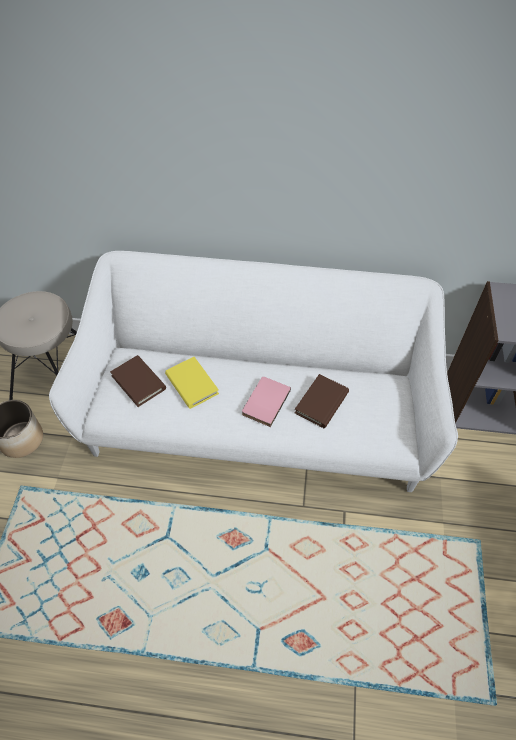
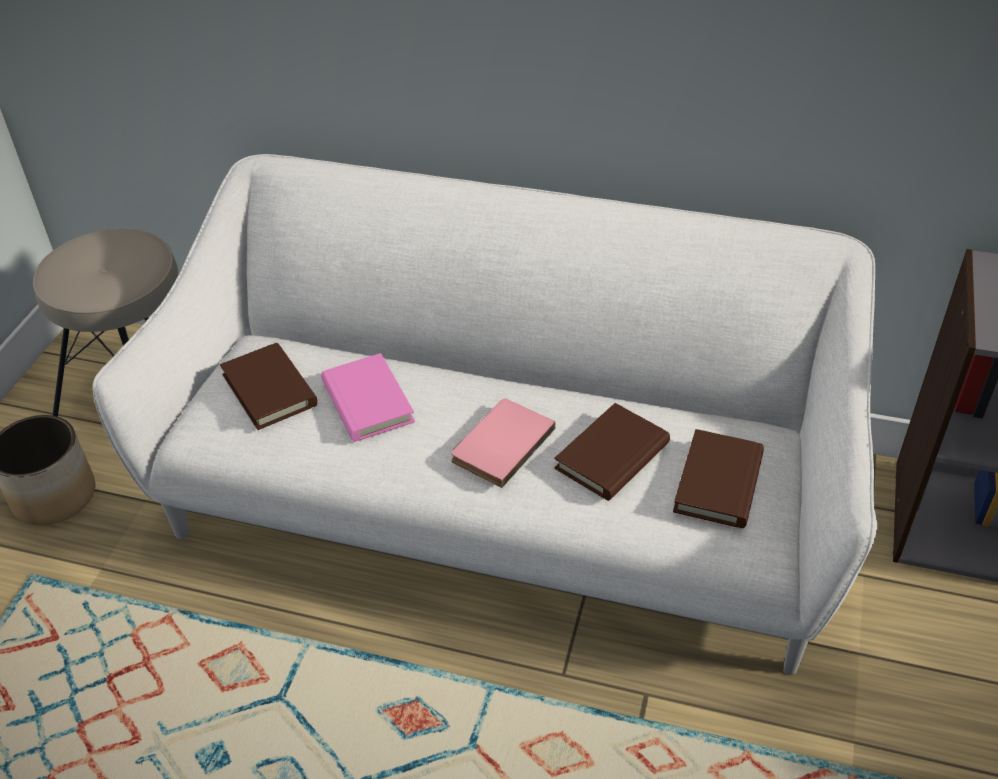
camera: 10 degrees right, 10 degrees down
(192, 384) = (367, 402): yellow book -> pink book
(375, 412) = (718, 483): none -> brown book

